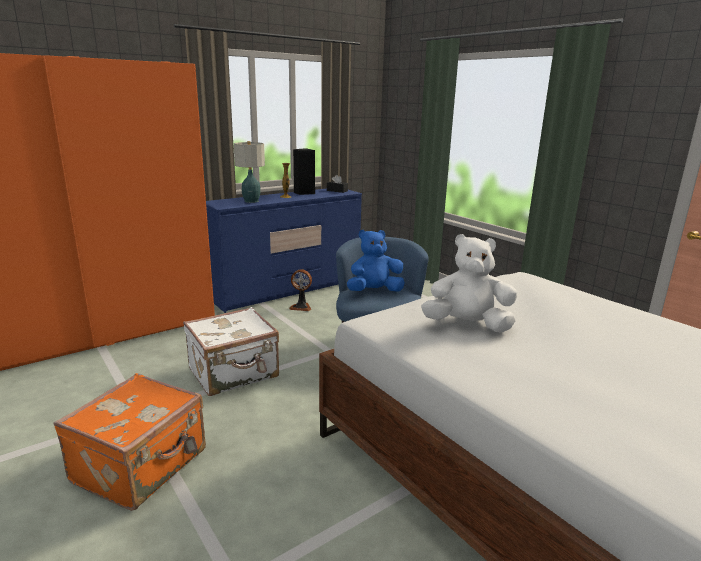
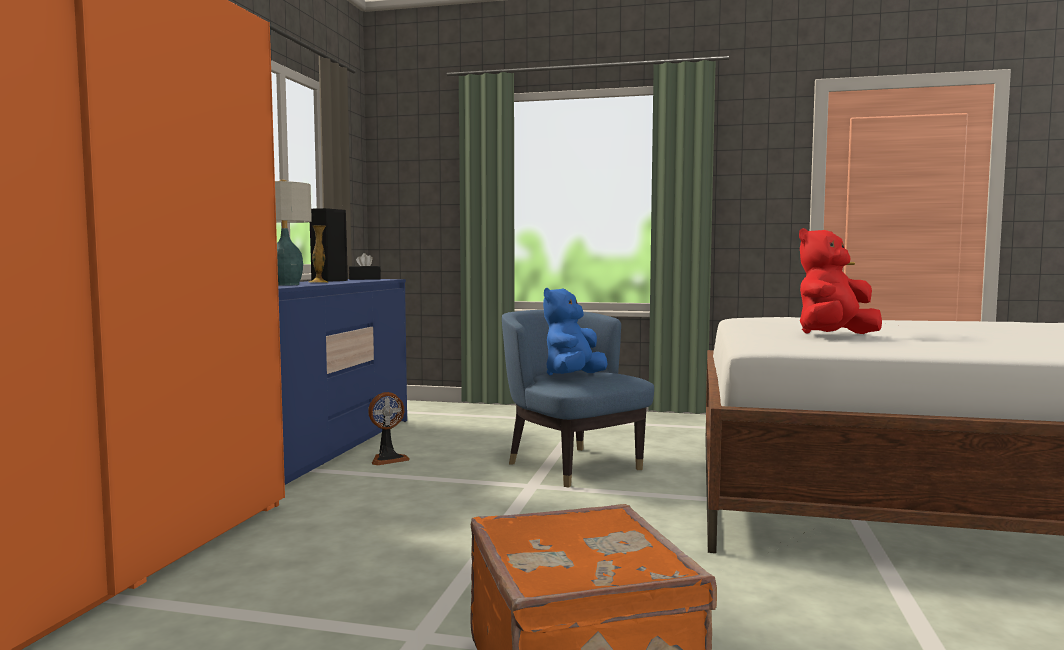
camera: 40 degrees left, 15 degrees down
(234, 373) = (460, 543): white suitcase -> none
(467, 325) = (834, 336): white plush toy -> red plush toy

